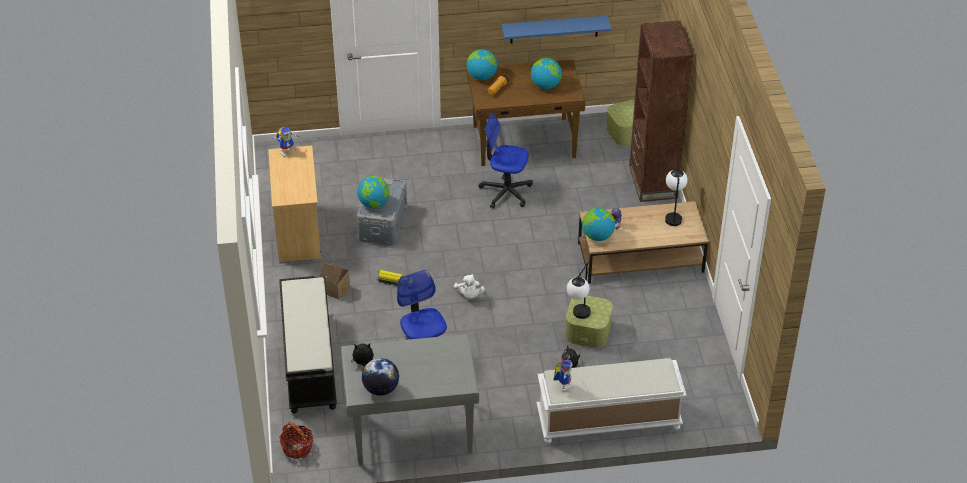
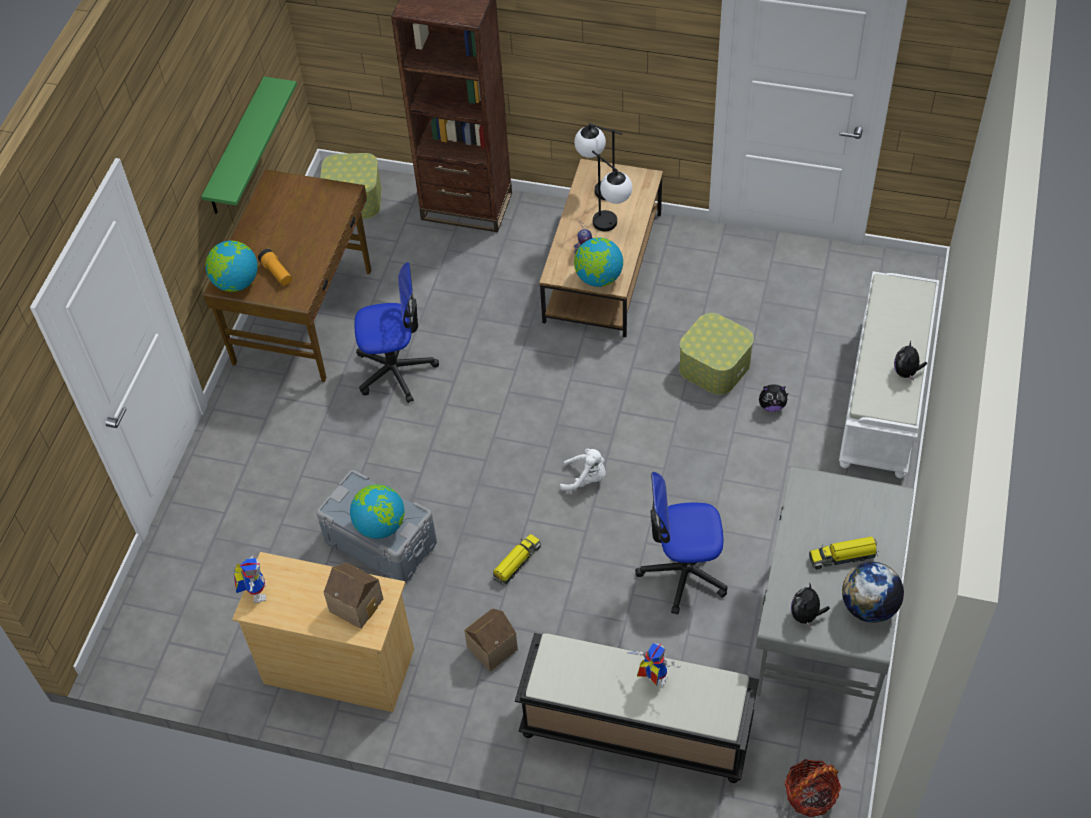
camera: 65 degrees left, 10 degrees up
(296, 189) = (357, 603): none -> toy house
(411, 370) = (843, 556): none -> toy truck
(506, 191) = (395, 370): office chair -> office chair turned 135 degrees counterclockwise
(545, 85) = (304, 216): globe -> none
(554, 29) = (237, 148): blue shelf -> green shelf
(563, 384) = (884, 400): toy robot -> toy robot (650, 679)
(578, 317) = (723, 356): table lamp -> table lamp (612, 228)
(592, 390) = (906, 372): none -> plush toy

